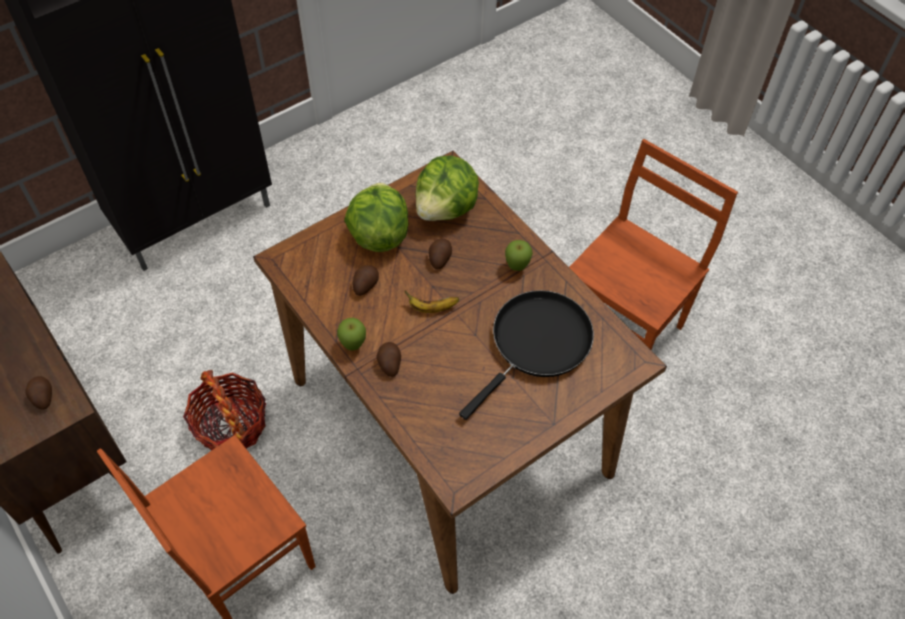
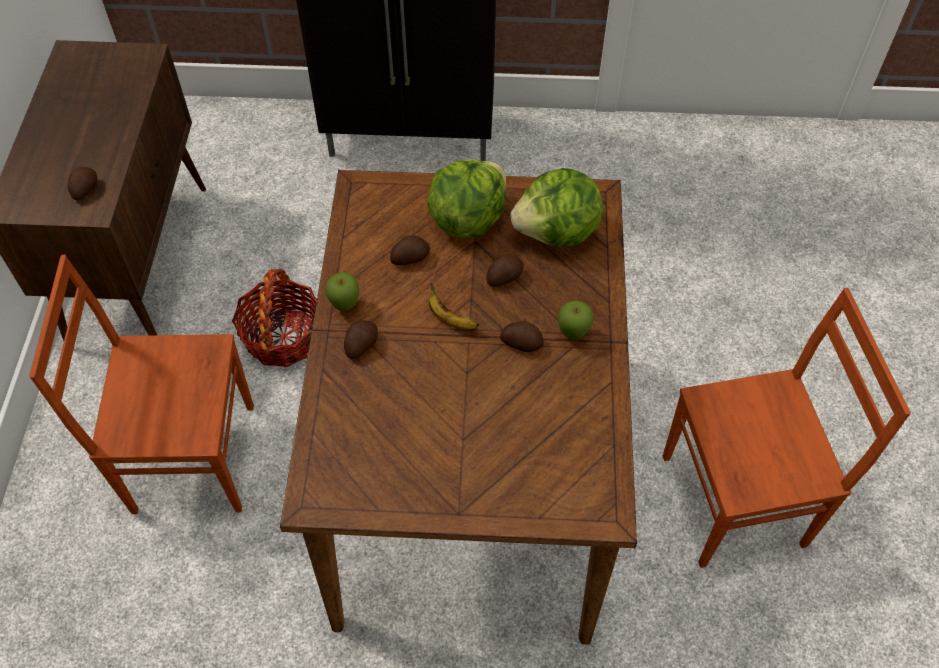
camera: 40 degrees right, 0 degrees up
(491, 293) = (521, 342): none -> potato
(536, 344) = (519, 423): black frying pan -> none

